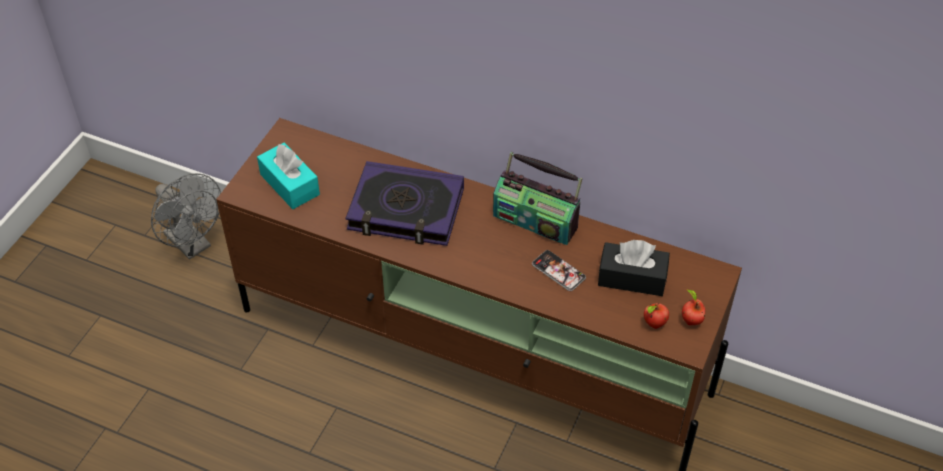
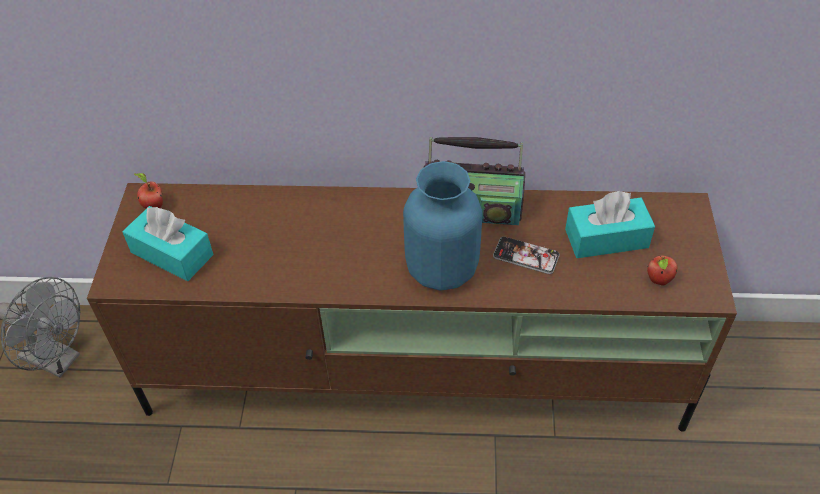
camera: 20 degrees left, 0 degrees up
(406, 210) = (323, 241): book -> none
(487, 260) = (442, 268): none -> blue vase
(632, 278) = (606, 238): black tissue box -> turquoise tissue box
(690, 320) = (692, 264): apple -> apple (153, 206)

